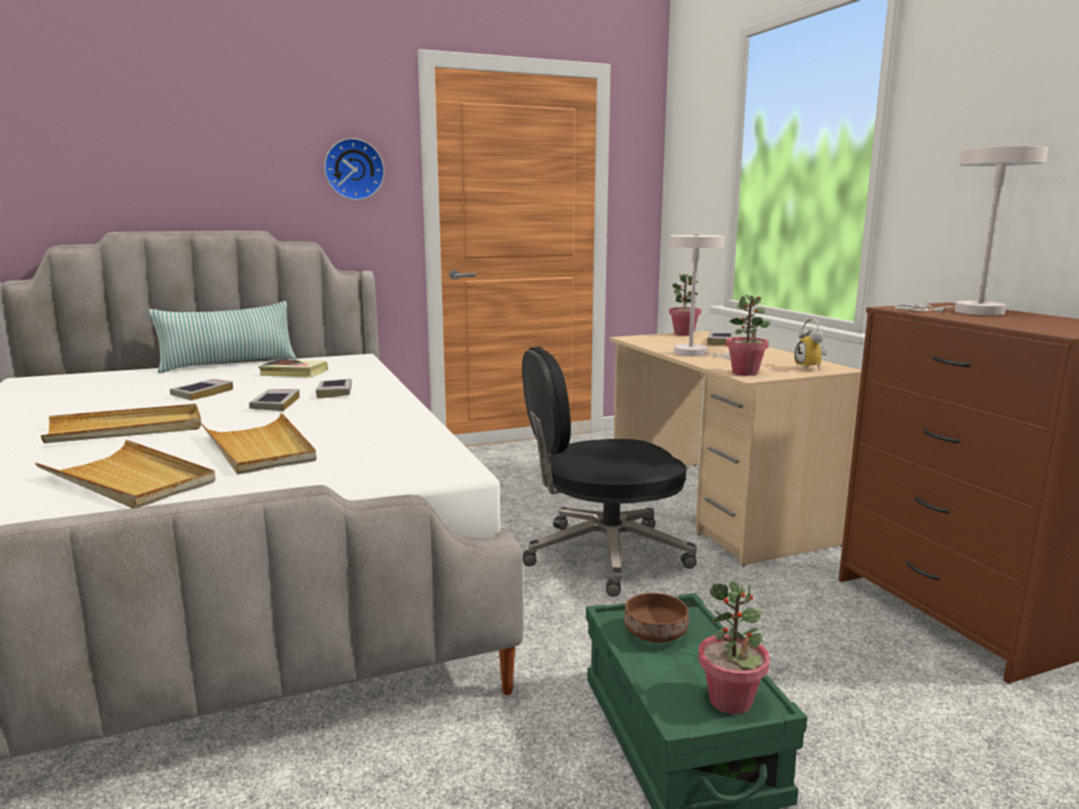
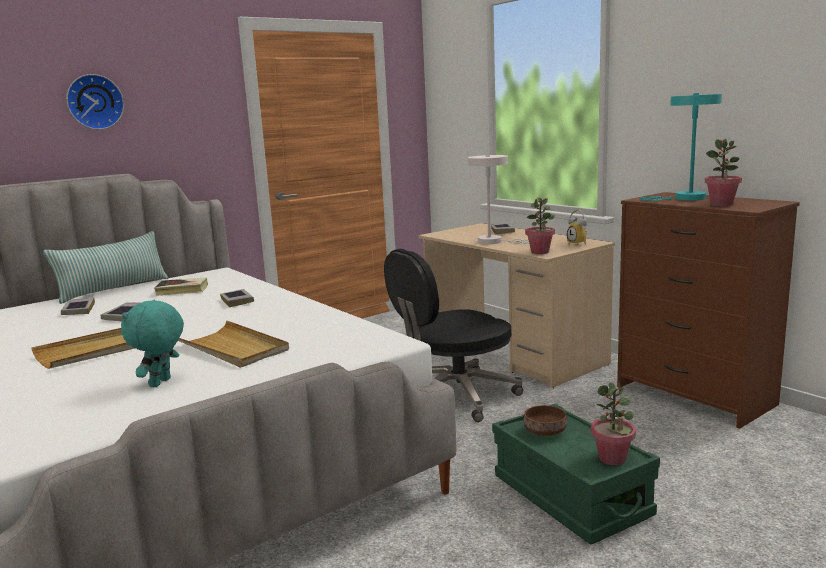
camera: 15 degrees left, 0 degrees up
(129, 480) = (161, 383): beige tray -> turquoise plush toy
(275, 404) = (200, 316): book -> book (78, 310)
(353, 169) = (194, 117): wall clock -> wall clock (94, 102)
(683, 334) = (469, 227): potted plant -> potted plant (721, 204)
(969, 312) = (685, 198): white table lamp -> turquoise table lamp

